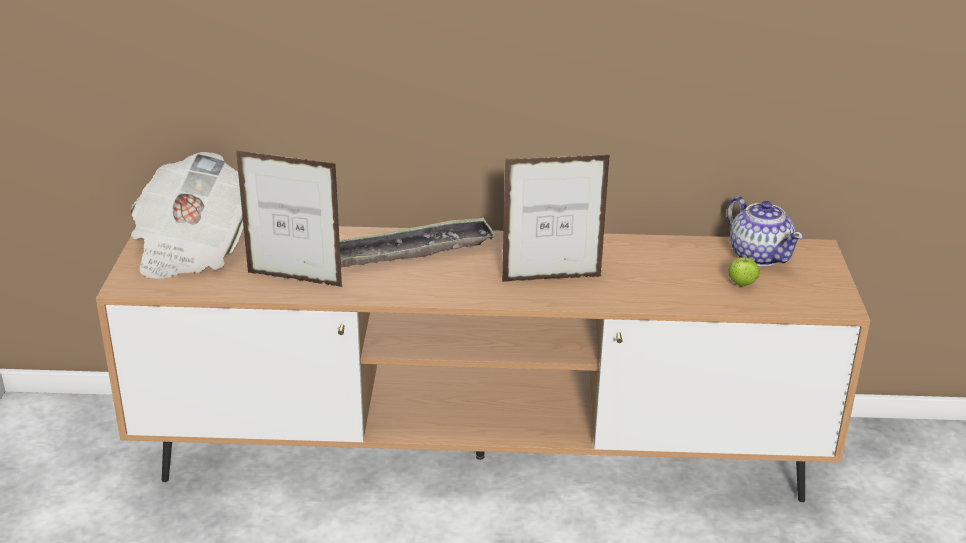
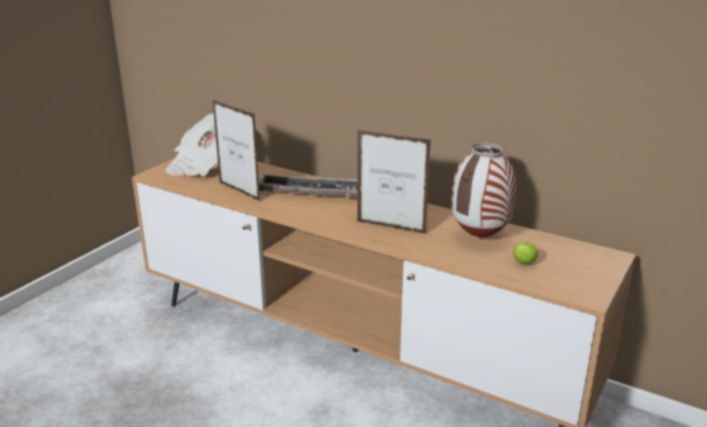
camera: 30 degrees right, 5 degrees down
(664, 264) = (480, 238): none -> vase
(759, 255) = (559, 249): teapot -> none

